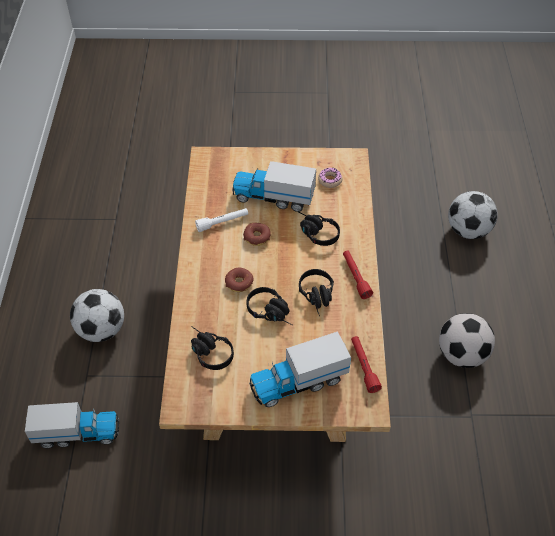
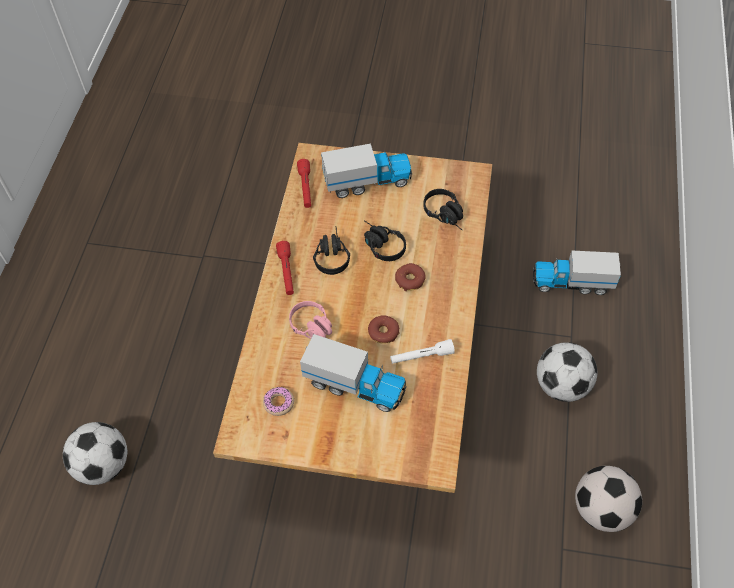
camera: 170 degrees left, 5 degrees up
(315, 233) = (316, 330): black headphones -> pink headphones
(461, 355) = (185, 312): football -> football (601, 509)

